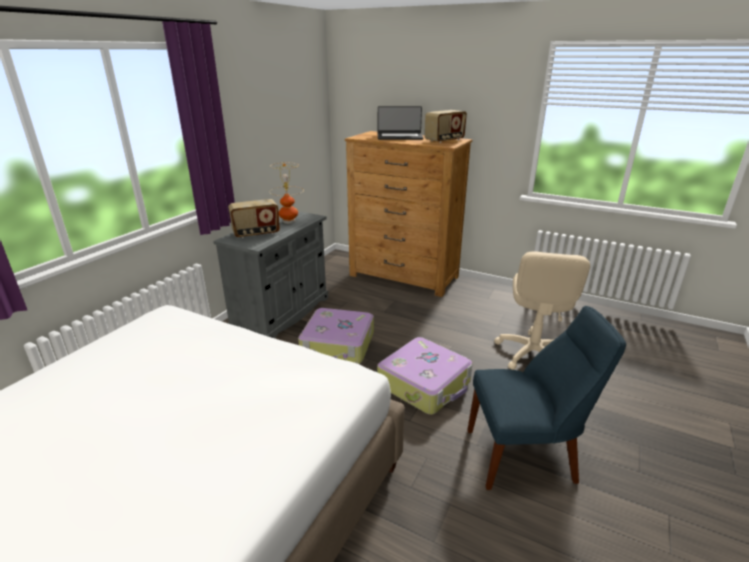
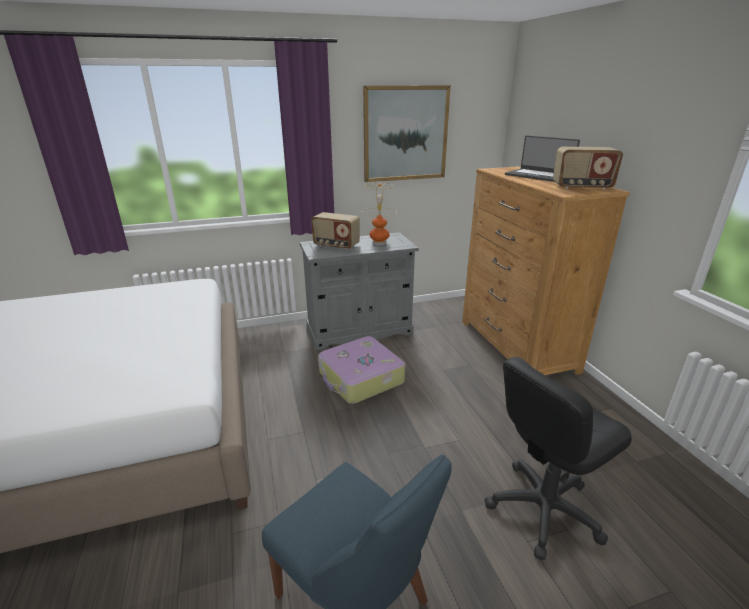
camera: 45 degrees right, 0 degrees up
(269, 114) = (405, 134): none -> picture
(425, 384) = (377, 458): suitcase -> none
(532, 354) = (543, 509): beige office chair -> black office chair

